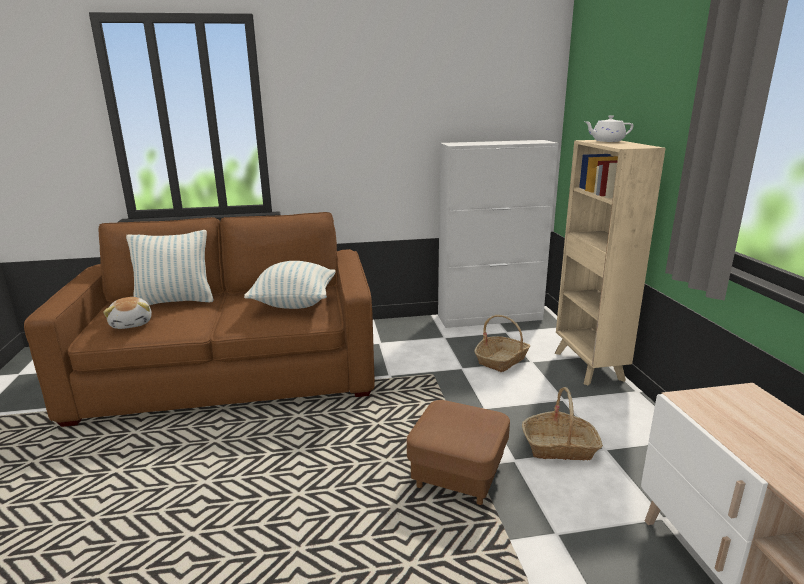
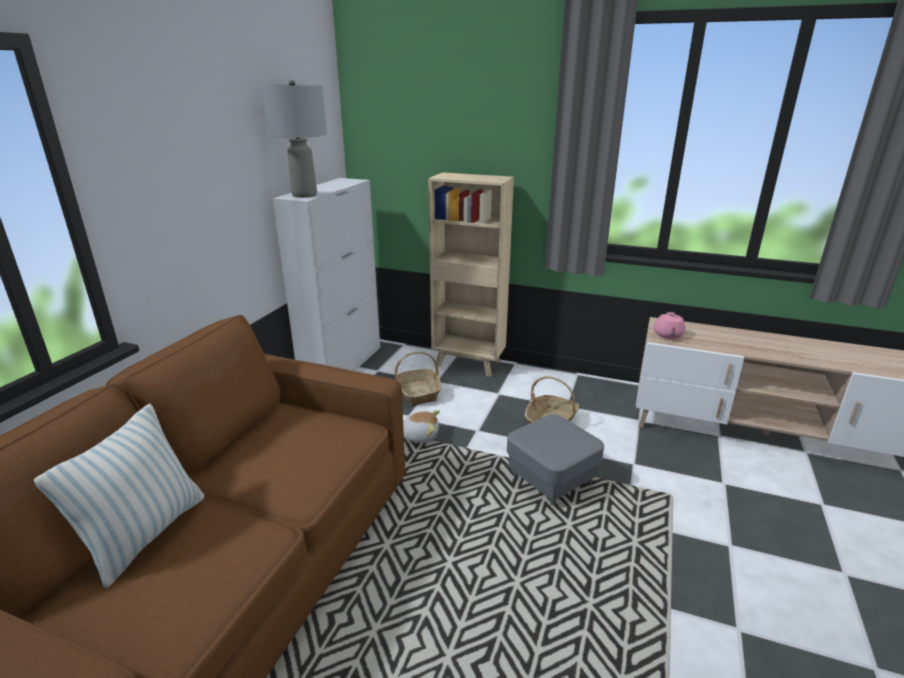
camera: 60 degrees left, 5 degrees up
(132, 323) = (176, 595): plush toy -> plush toy (420, 435)
(294, 303) = (301, 436): pillow -> none
(458, 475) = (551, 479): brown ottoman -> grey ottoman
(464, 143) = (304, 195): none -> grey table lamp
(607, 141) = (453, 175): white teapot -> none
(714, 404) = (668, 335): none -> pink teapot

